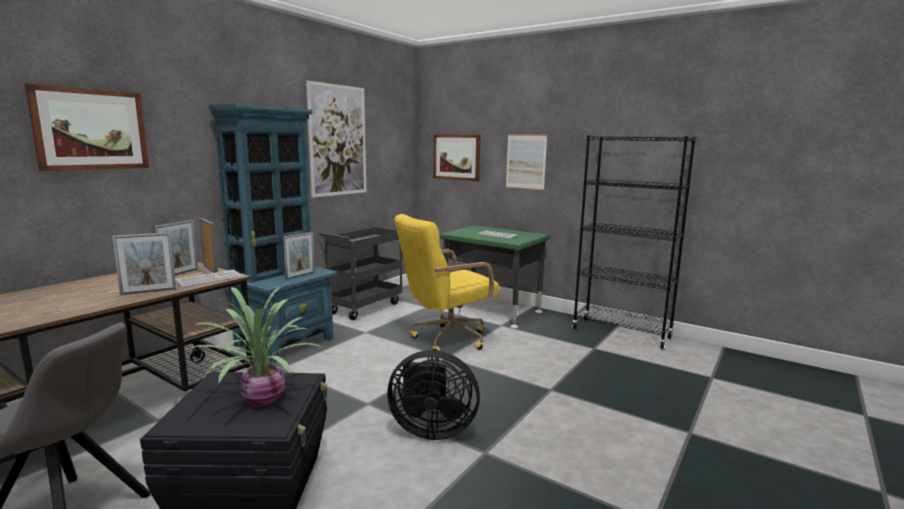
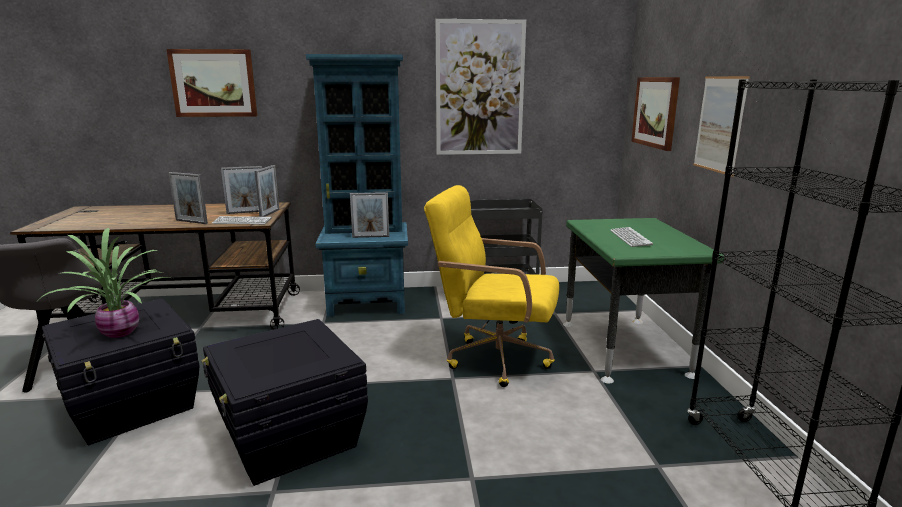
camera: 50 degrees right, 5 degrees up
(431, 429) = (289, 439): black fan -> black storage box

